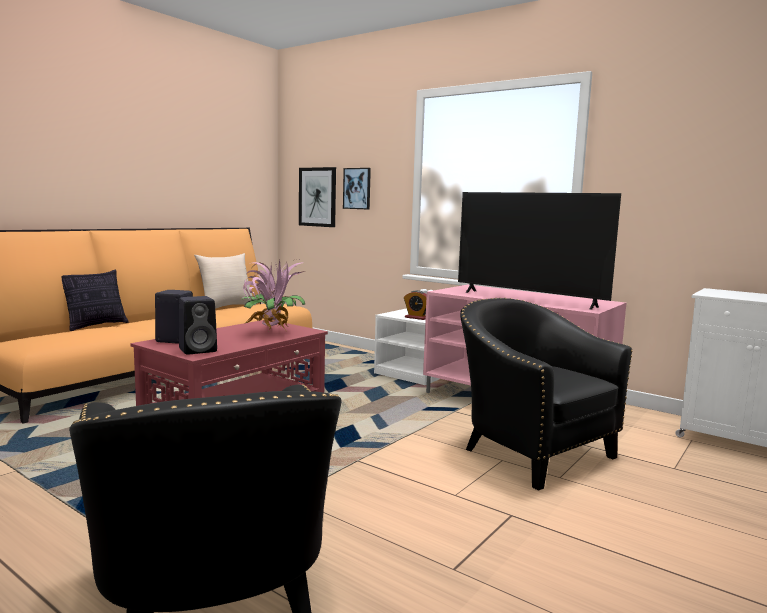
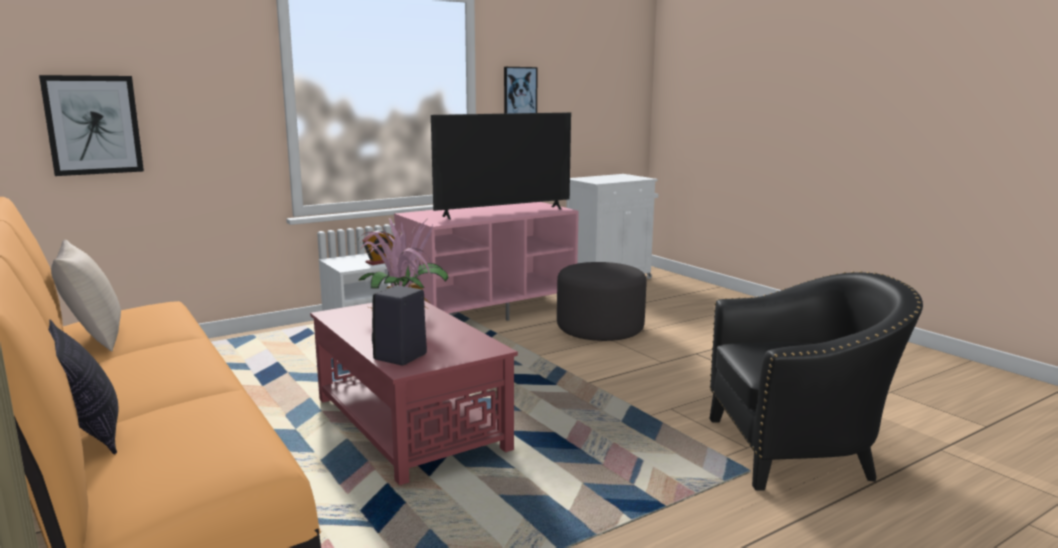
camera: 70 degrees left, 5 degrees up
(199, 350) = (467, 347): black speaker -> none
(357, 188) = (183, 109): picture -> picture (519, 91)
(529, 452) = (599, 329): black armchair -> grey ottoman

